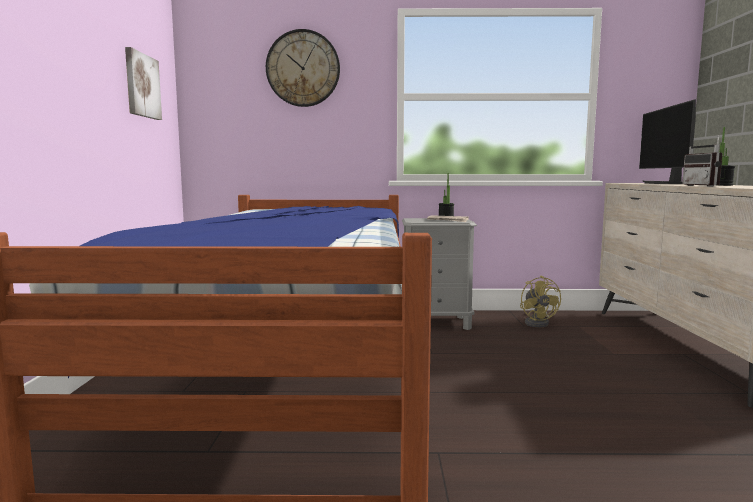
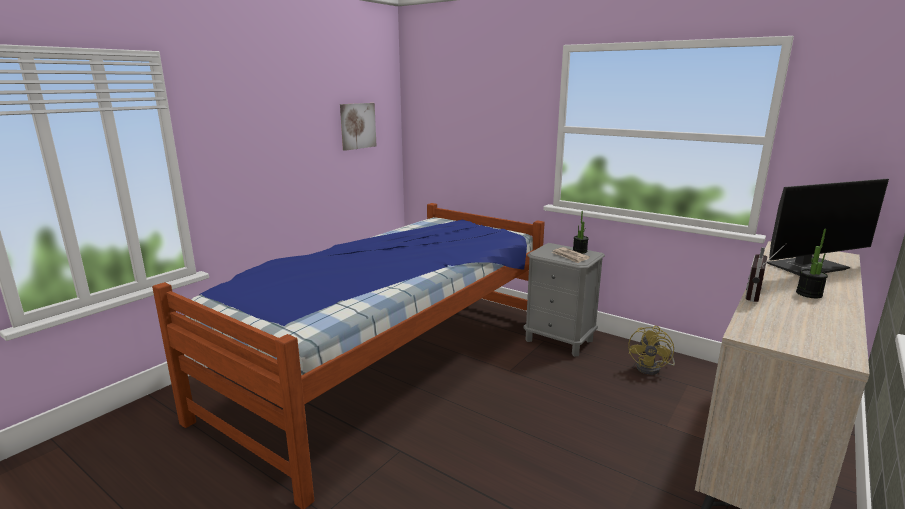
camera: 35 degrees right, 10 degrees up
(303, 68) = (484, 100): wall clock -> none
(671, 183) = (807, 266): monitor -> monitor turned 150 degrees counterclockwise

